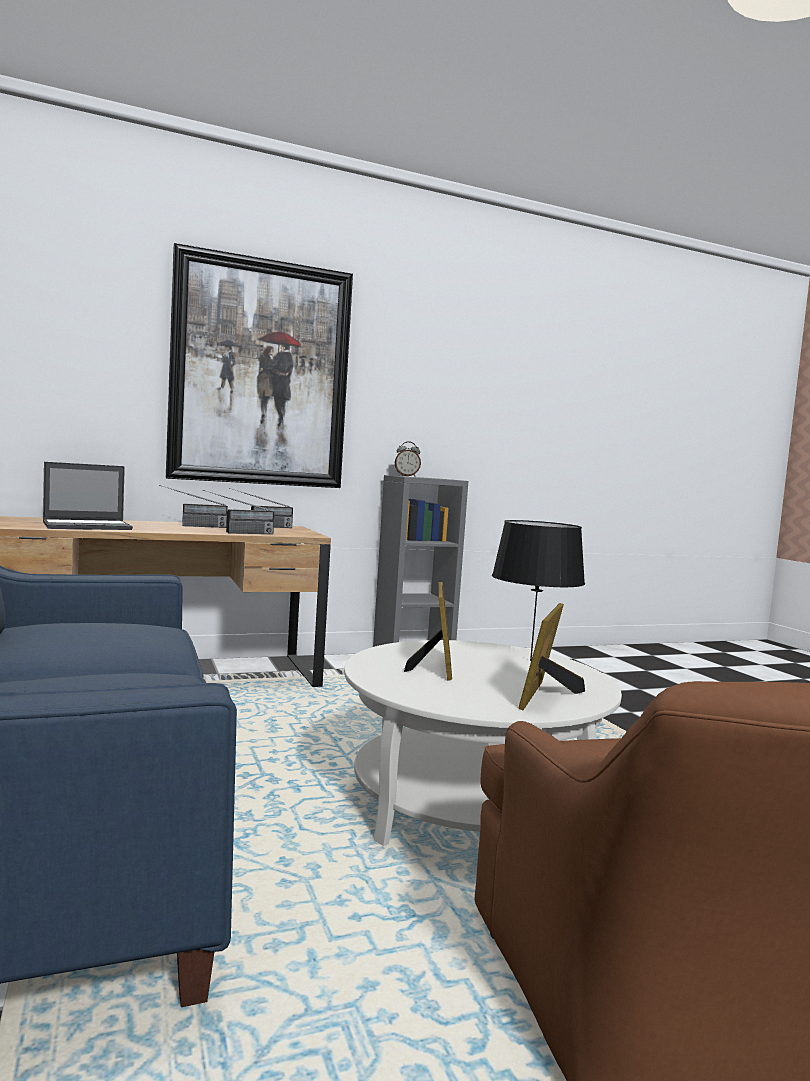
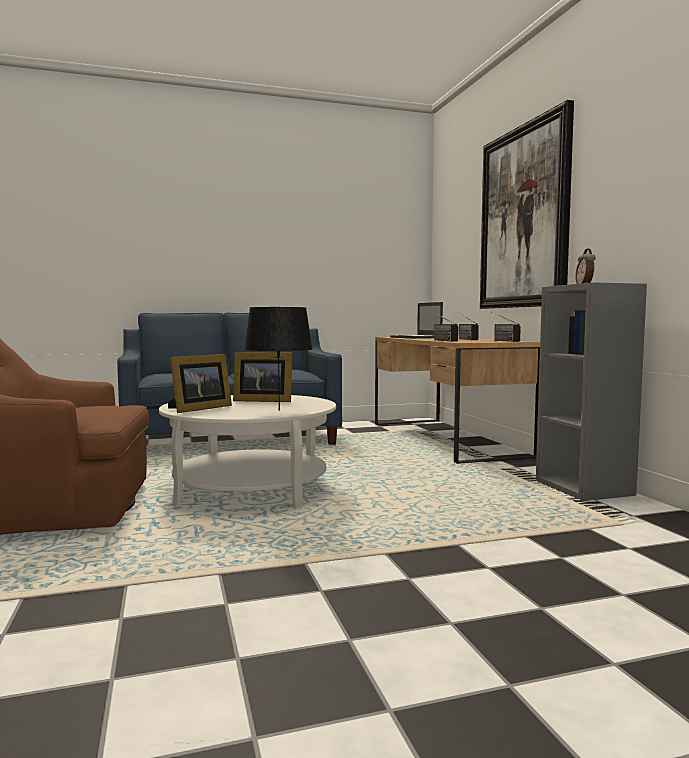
camera: 95 degrees right, 0 degrees up
(545, 696) = (198, 408): picture frame -> picture frame turned 105 degrees clockwise

